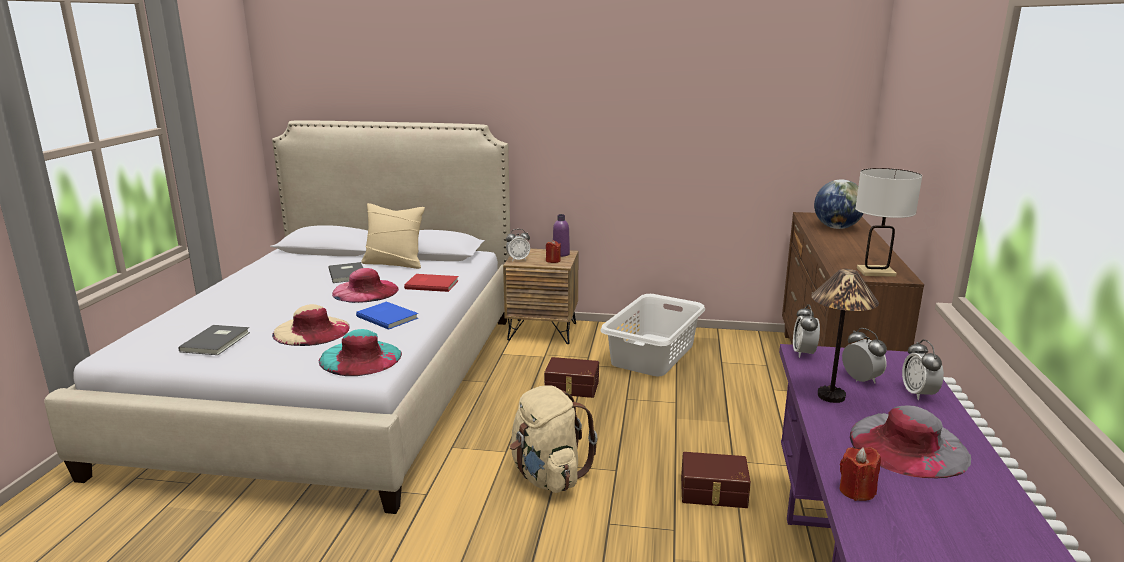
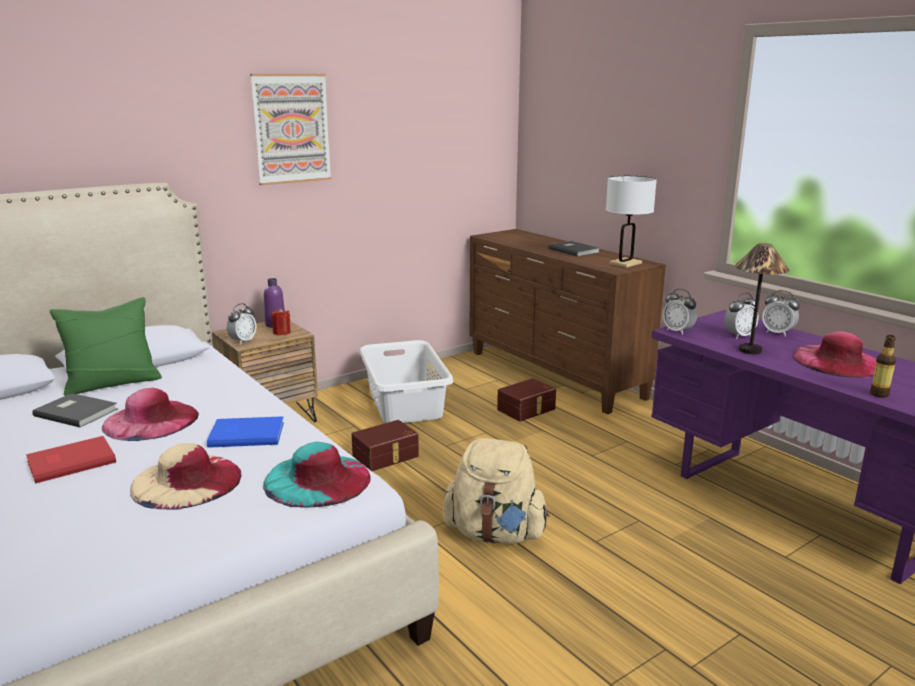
camera: 45 degrees left, 0 degrees up
(217, 341) = (87, 544): grey book -> grey book (574, 250)
(394, 263) = (112, 383): beige pillow -> green pillow
(431, 284) = (215, 388): red book -> red book (70, 461)
(604, 89) = (291, 129): none -> picture
(713, 492) = (617, 482): brown storage box -> brown storage box (527, 410)
(836, 227) = (527, 240): globe -> none
(856, 491) = (879, 394): red candle -> bottle
(860, 380) = (739, 336): alarm clock -> alarm clock turned 135 degrees clockwise
(908, 445) = (838, 361): grey hat -> pink hat

